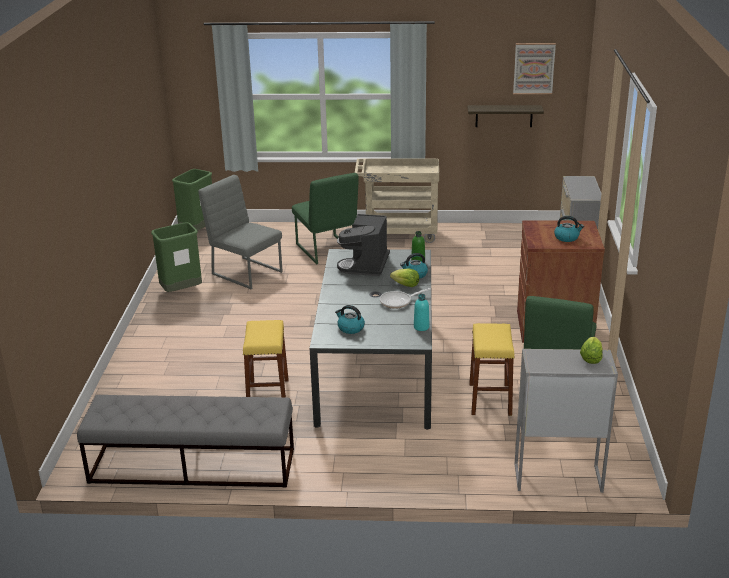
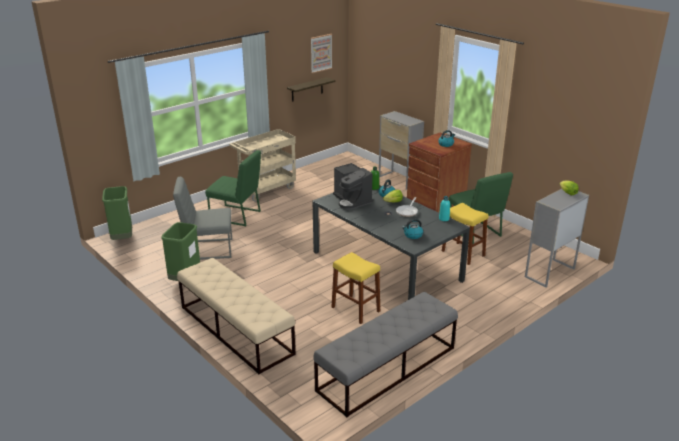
camera: 45 degrees left, 0 degrees up
(142, 356) = (235, 330): none -> beige bench

